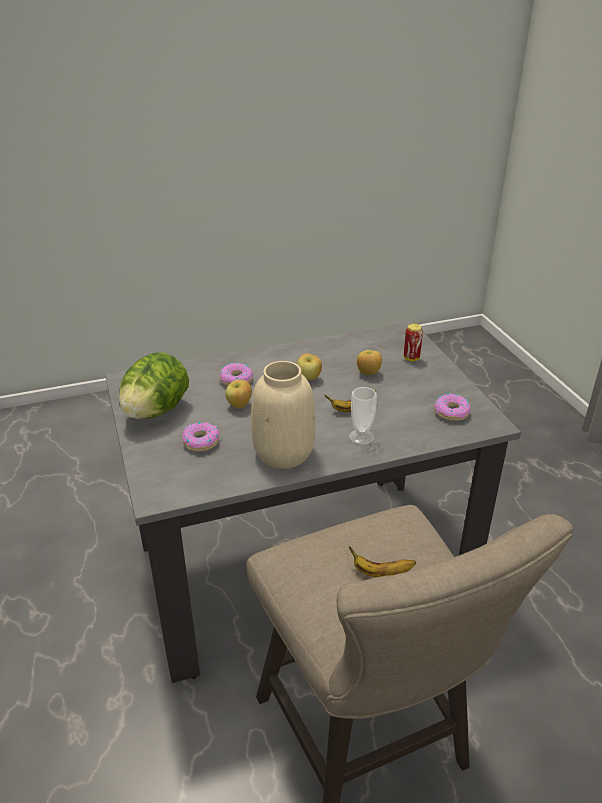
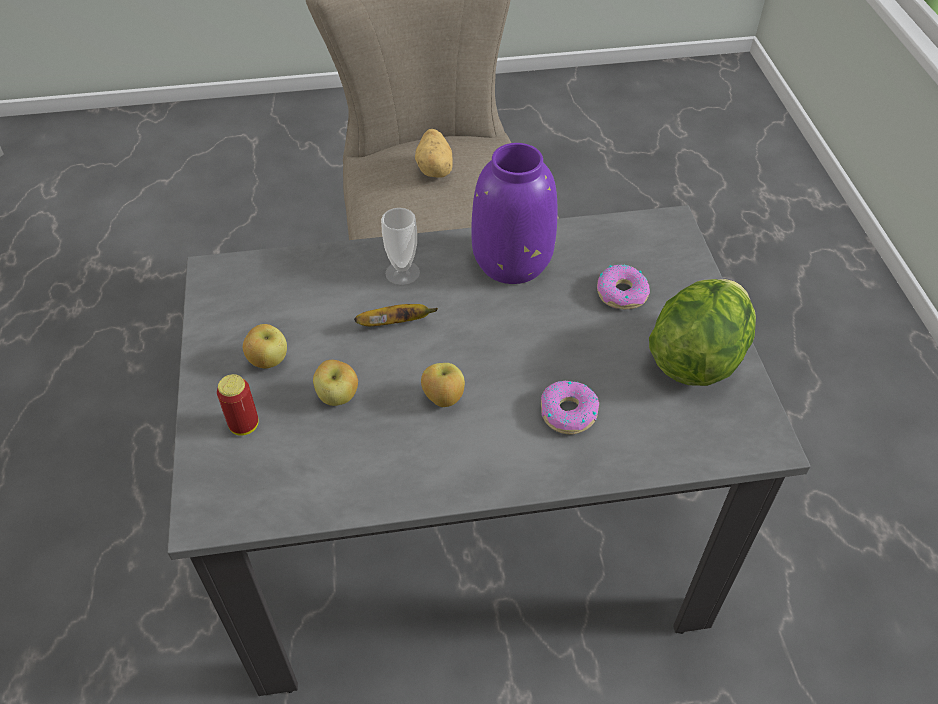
camera: 170 degrees left, 15 degrees up
(239, 405) = (565, 352): apple -> apple (268, 361)
(284, 453) = (511, 261): beige vase -> purple vase
(381, 573) = (435, 169): banana -> potato
(452, 412) = (255, 297): donut -> none

